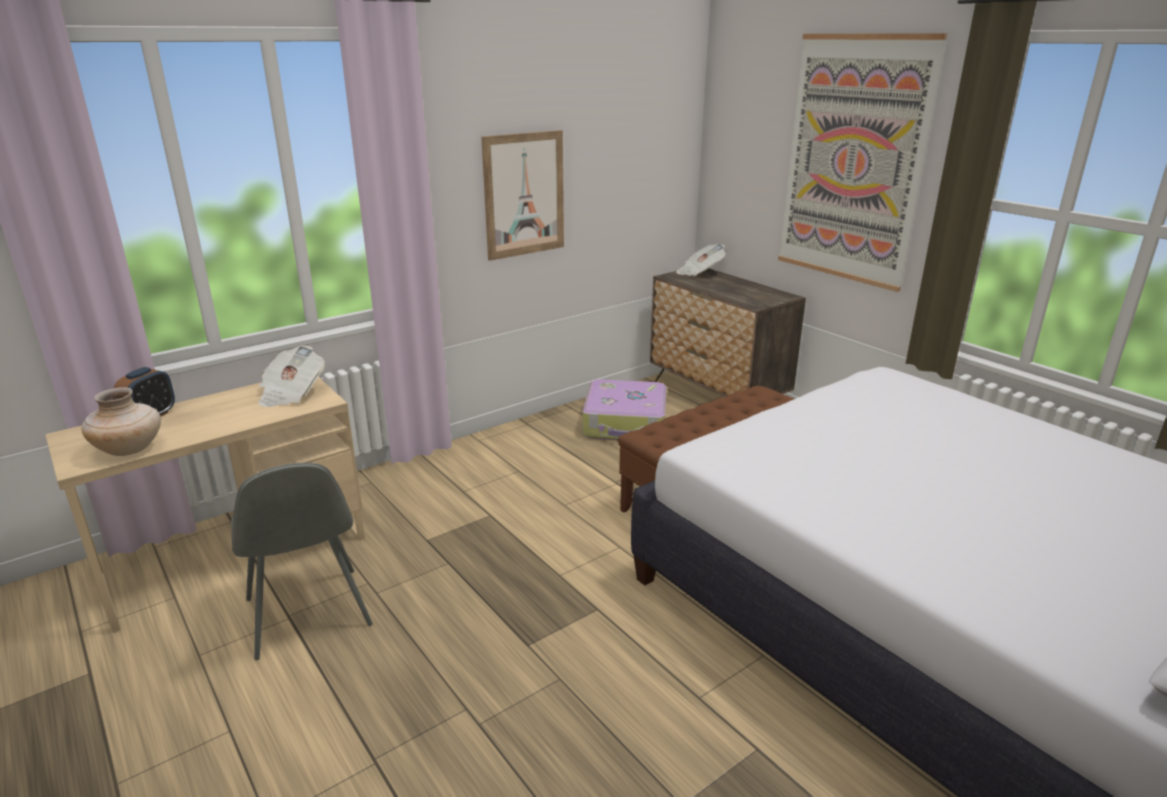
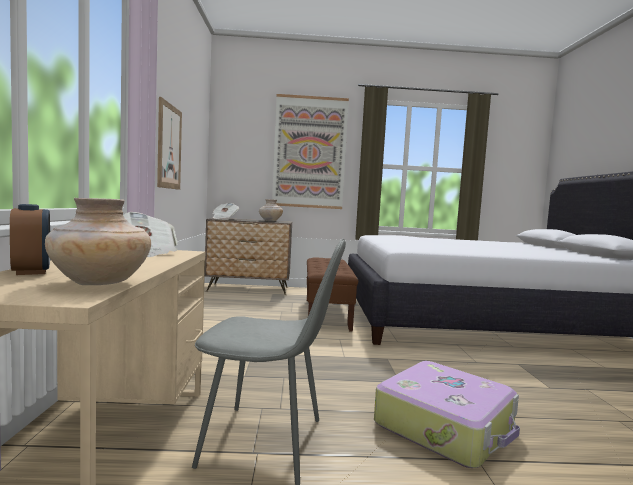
camera: 55 degrees left, 20 degrees down
(625, 423) = (229, 305): suitcase -> suitcase (446, 426)
(753, 293) = (270, 221): none -> beige vase

